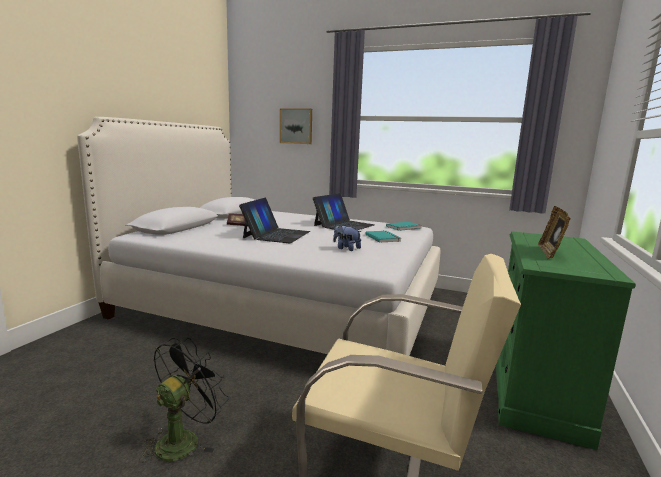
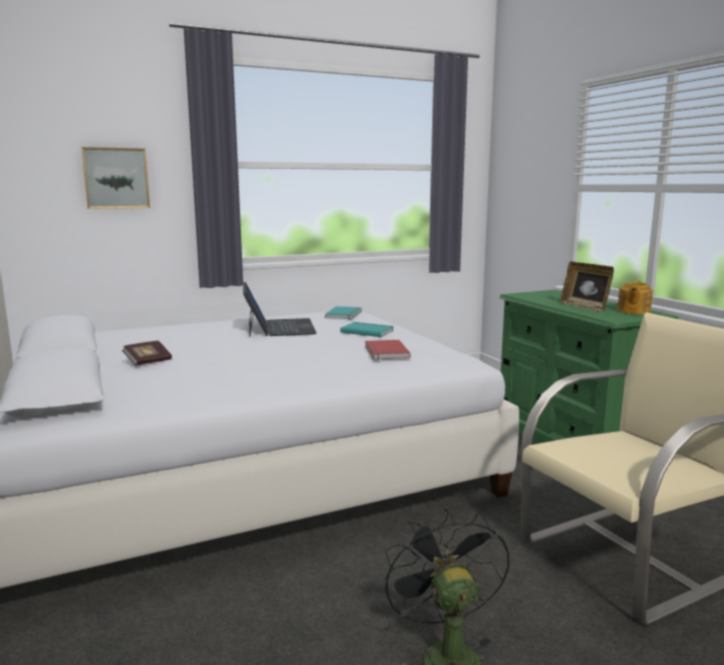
camera: 45 degrees left, 0 degrees up
(276, 234) = (252, 359): laptop -> none
(346, 248) = (385, 352): plush toy -> red book
(590, 267) = (633, 311): none -> teapot

